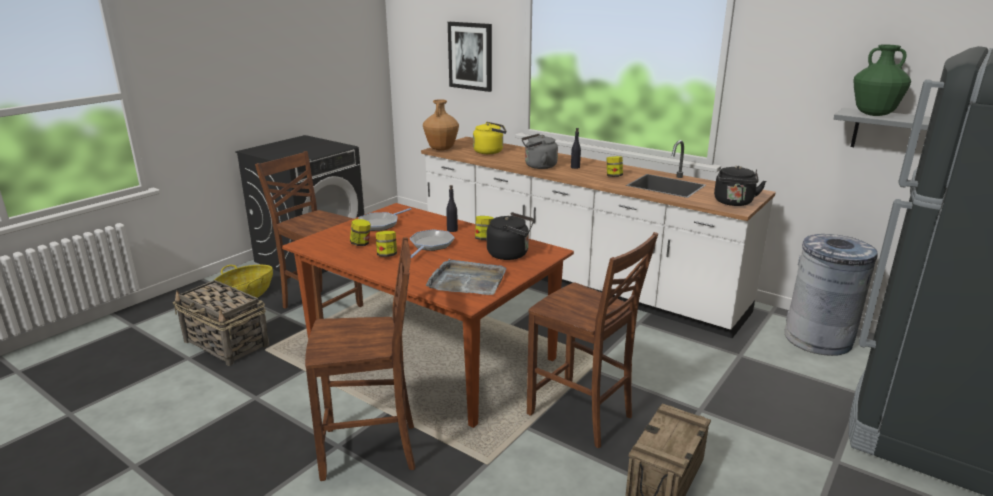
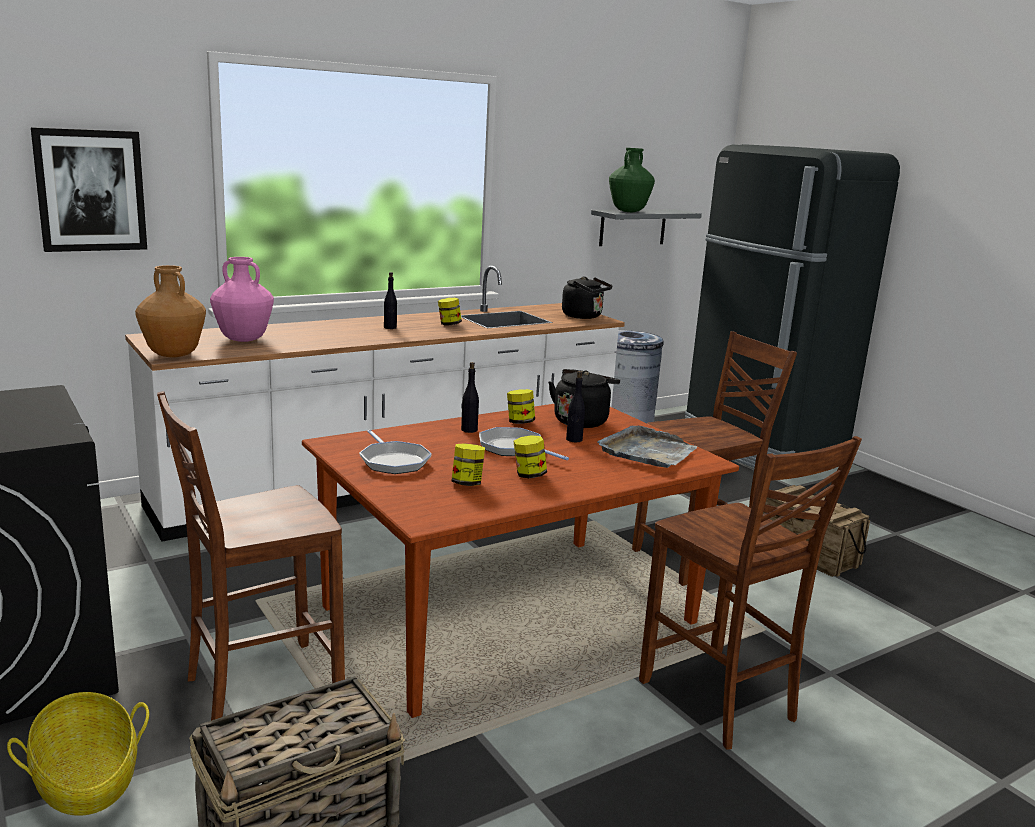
camera: 70 degrees left, 5 degrees down
(372, 451) = (719, 702): brown chair -> brown chair turned 135 degrees clockwise
(466, 257) = (574, 440): none -> black bottle
(490, 151) = (244, 340): yellow kettle -> pink vase
(538, 166) = (359, 337): grey kettle -> none

